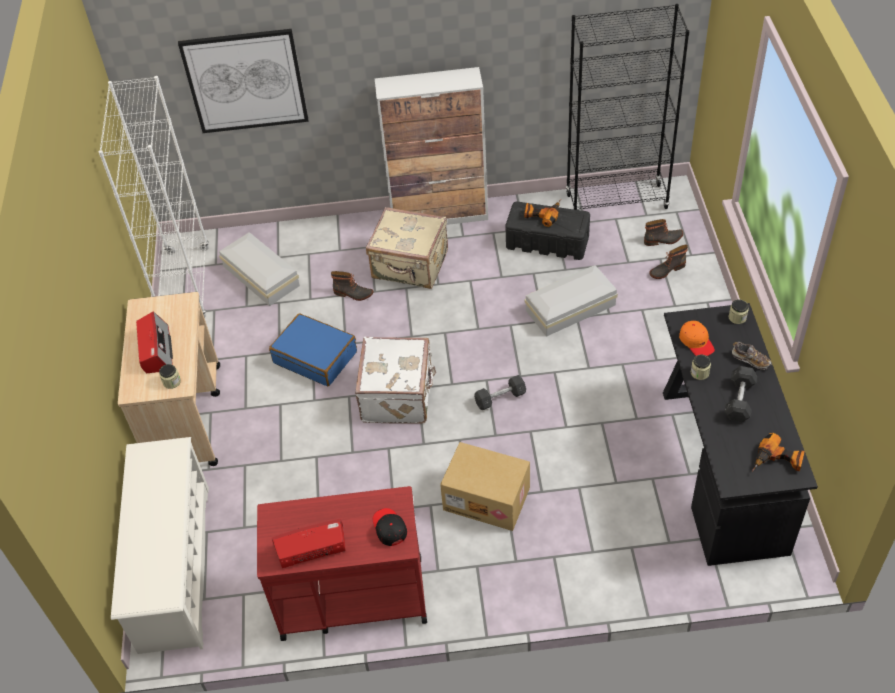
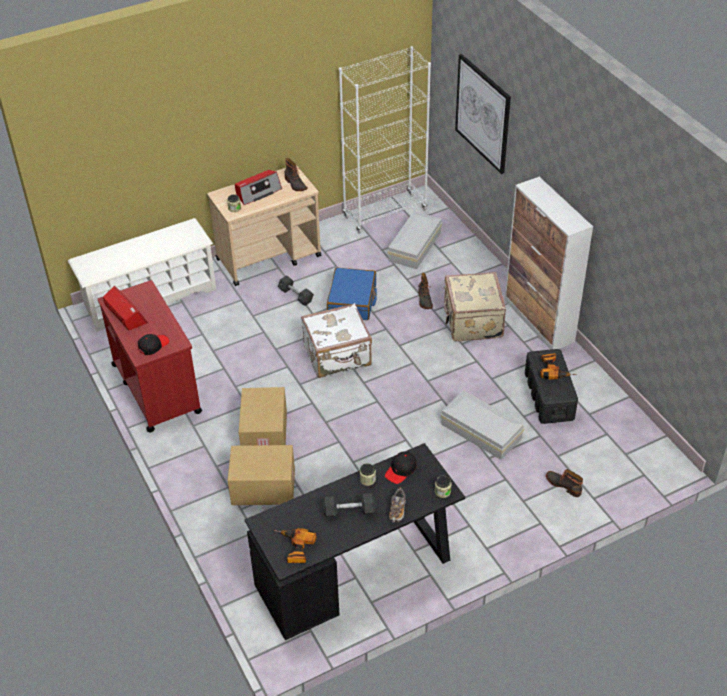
camera: 65 degrees right, 5 degrees down
(500, 398) = (363, 414): grey dumbbell -> grey dumbbell (296, 295)
(569, 522) = (262, 488): none -> cardboard box
(616, 201) = (629, 429): black bookcase -> none
(663, 240) = (600, 474): boot -> boot (295, 184)
(696, 342) = (401, 470): orange cap -> black cap

